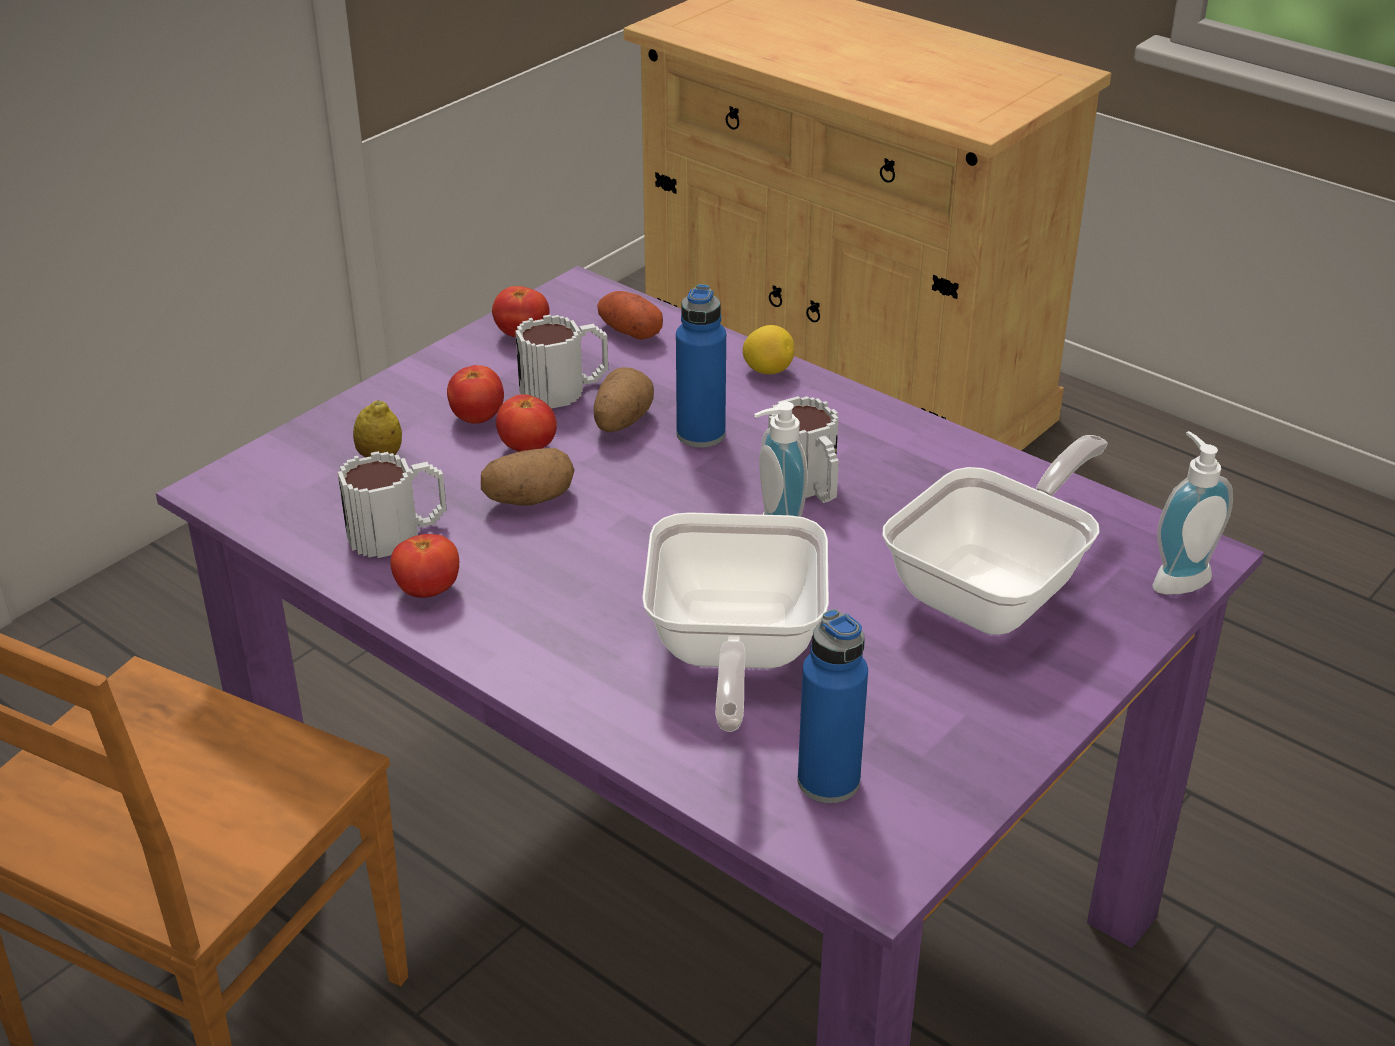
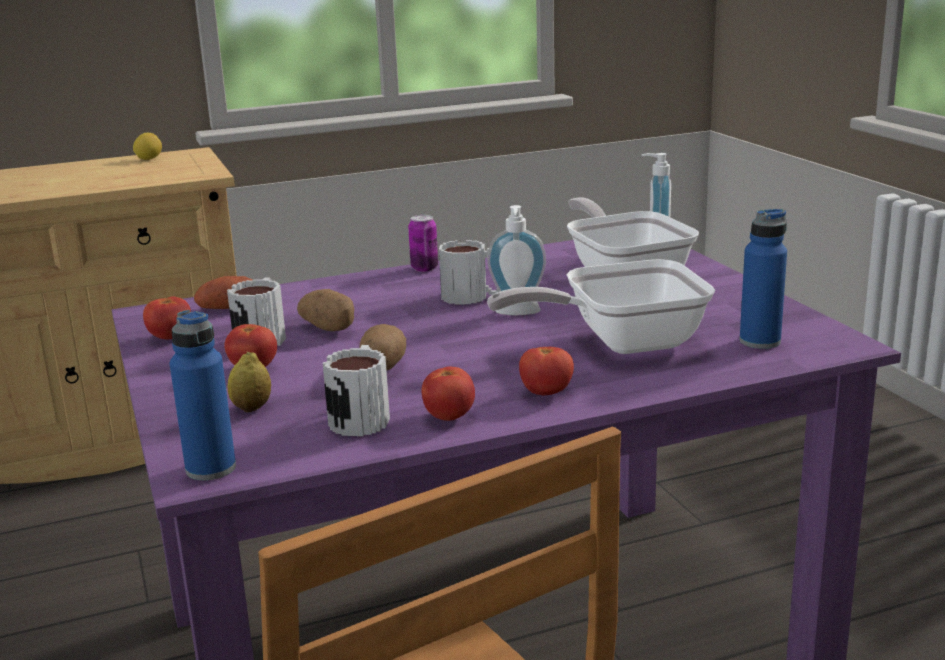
camera: 60 degrees left, 15 degrees down
(527, 448) = (318, 359): tomato -> tomato (546, 393)
(700, 434) = (380, 311): blue bottle -> blue bottle (211, 469)
(732, 655) = (620, 343): frying pan -> frying pan turned 135 degrees clockwise
(768, 370) = (337, 284): lemon -> lemon (149, 159)
(880, 412) = (424, 268): none -> can

